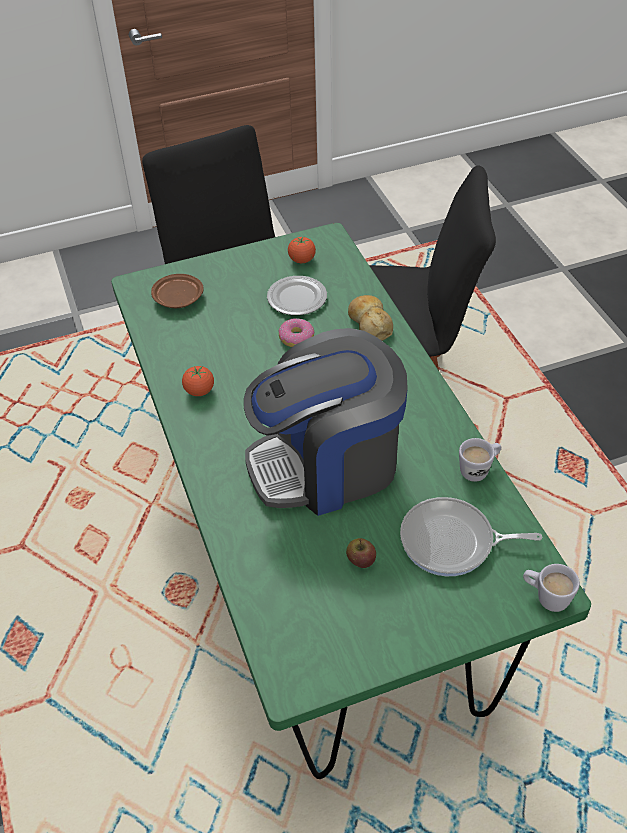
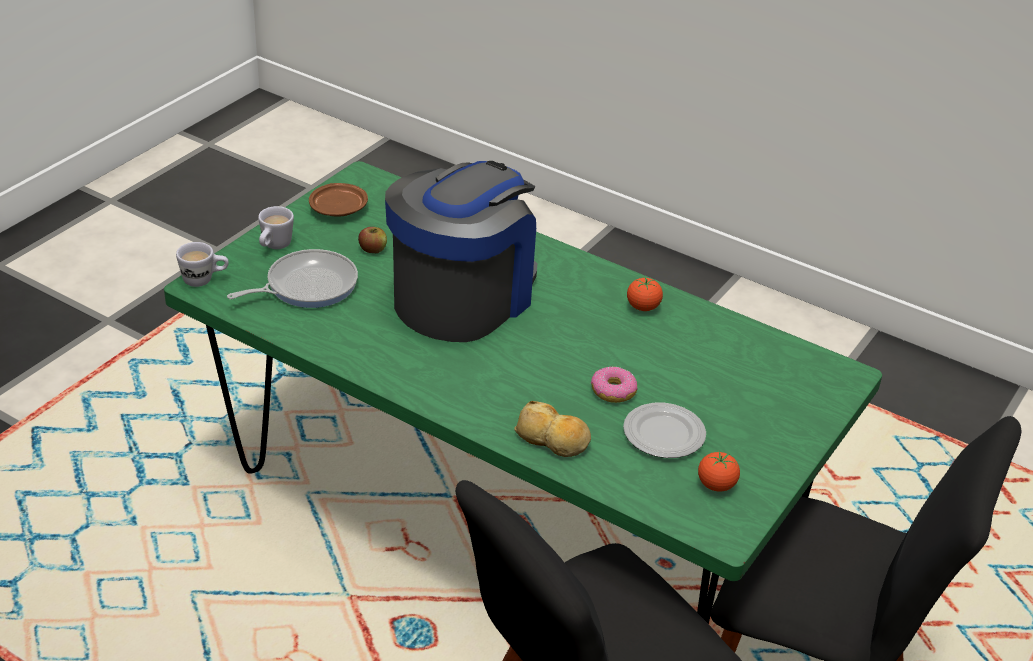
camera: 140 degrees right, 10 degrees down
(177, 298) = (784, 379): brown plate -> brown plate (339, 208)
(479, 469) = (321, 345): white mug -> white mug (274, 247)

